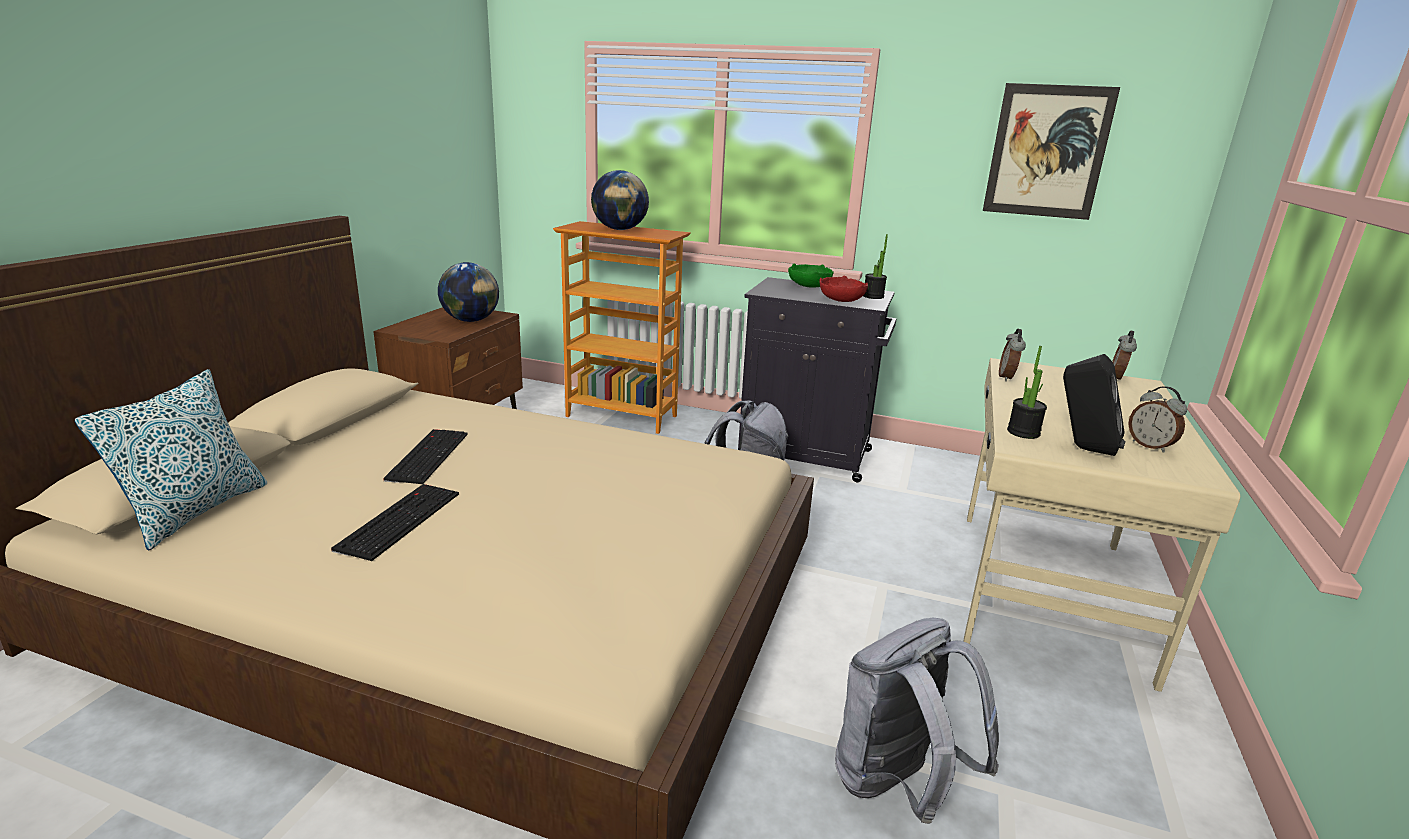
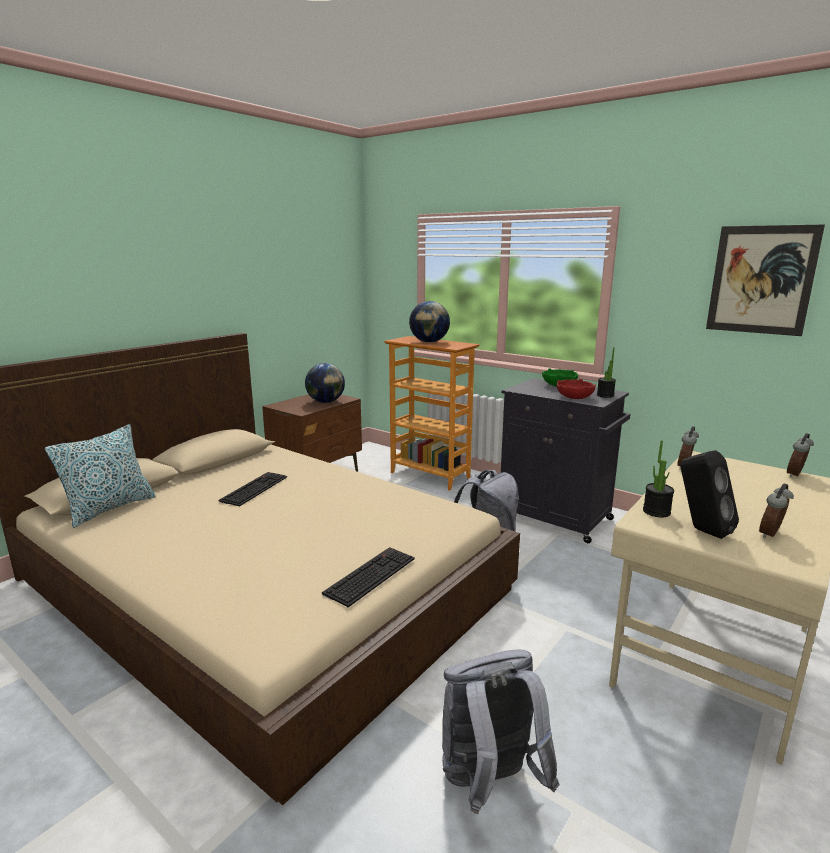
camera: 20 degrees right, 5 degrees down
(399, 519) = (210, 527): keyboard -> keyboard (370, 575)
(1150, 446) = (771, 535): alarm clock -> alarm clock turned 60 degrees clockwise

